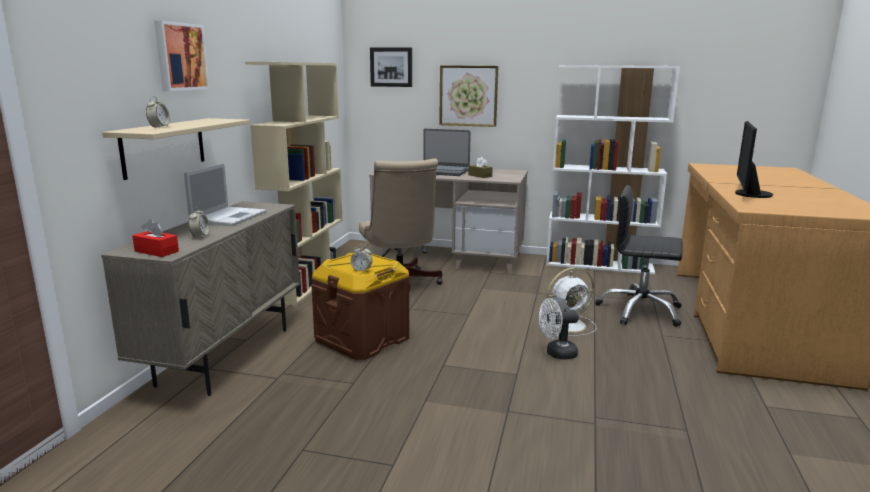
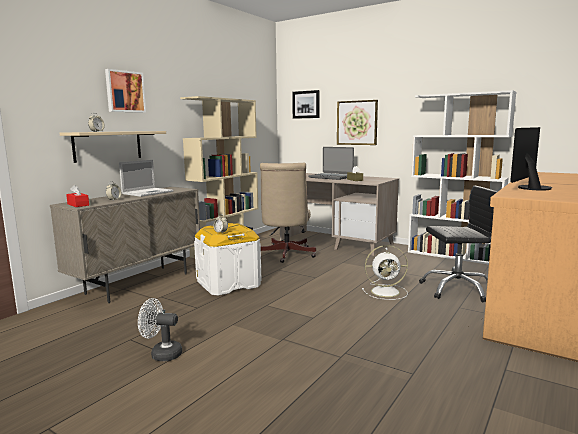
camera: 20 degrees right, 5 degrees down
(362, 339) = (228, 284): brown storage box -> white storage box
(556, 353) = (357, 309): white fan -> white fan (161, 354)
(640, 311) = (456, 289): black office chair -> black office chair turned 135 degrees clockwise

